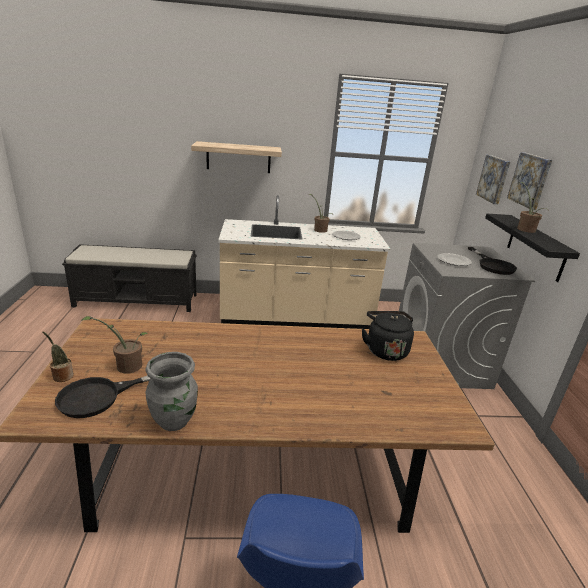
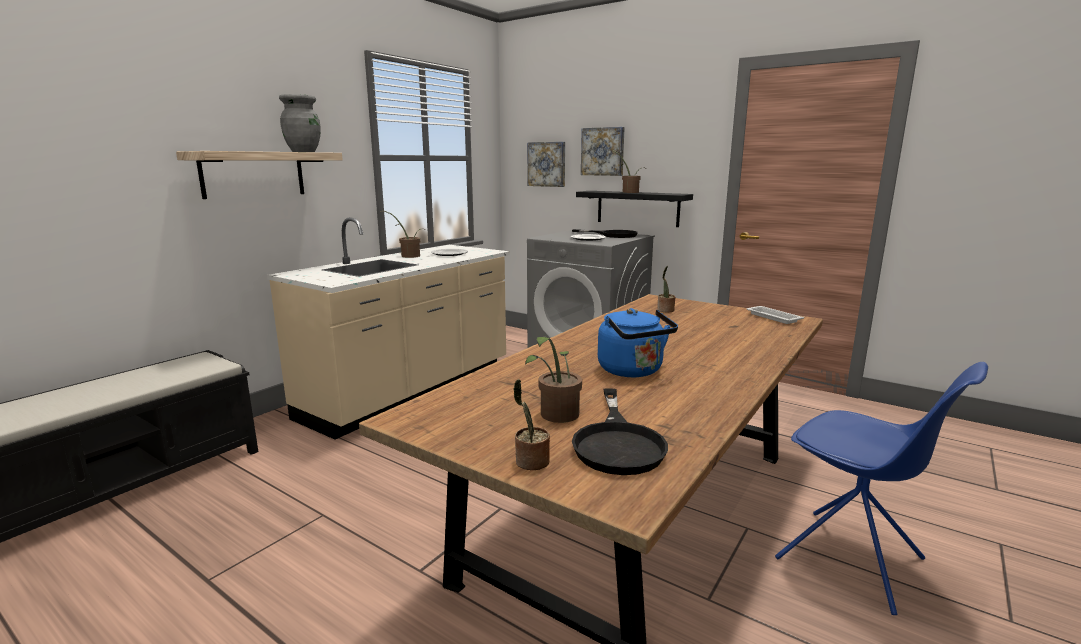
camera: 50 degrees left, 10 degrees down
(174, 421) = (712, 410): grey vase -> grey vase (304, 152)
(222, 372) = (633, 371): none -> blue kettle
(385, 350) = (665, 310): black kettle -> potted plant
(447, 409) = (772, 317): none -> white tray

